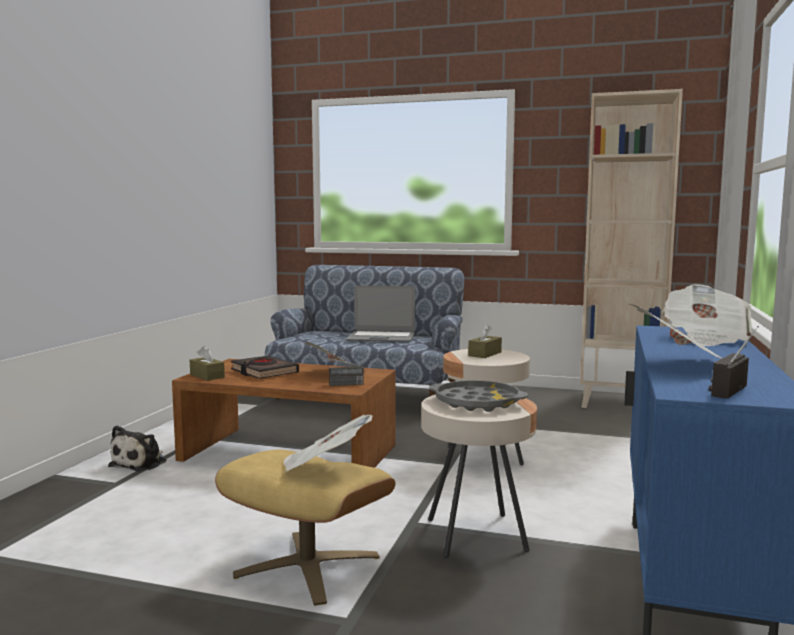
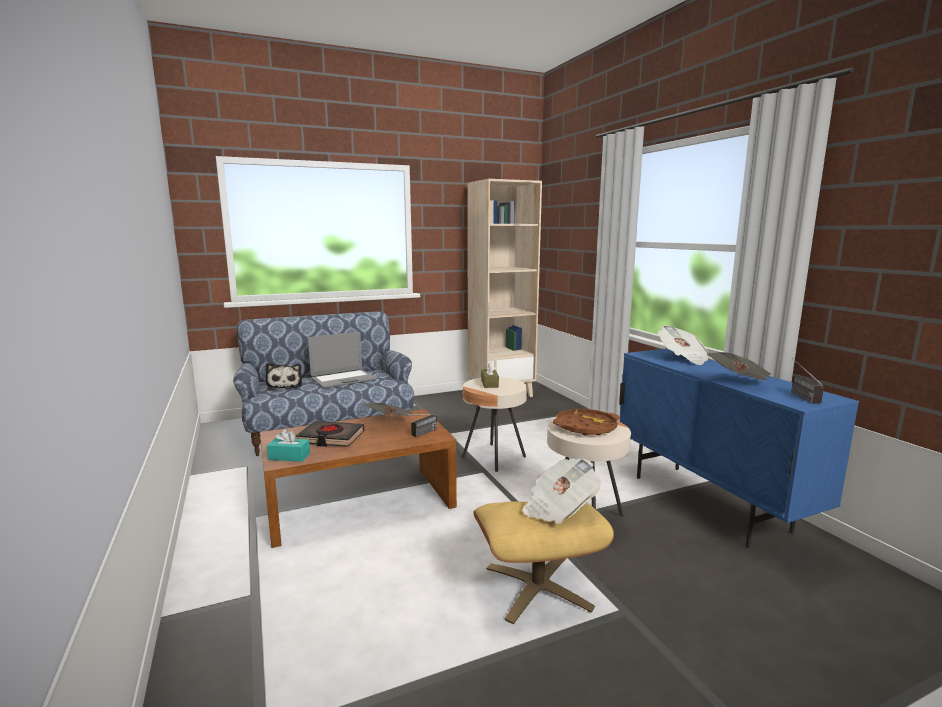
camera: 40 degrees left, 5 degrees up
(141, 463) = (240, 564): plush toy -> plush toy (284, 386)
(207, 376) = (289, 456): brown tissue box -> turquoise tissue box
(477, 403) = (585, 427): grey tray -> brown tray

